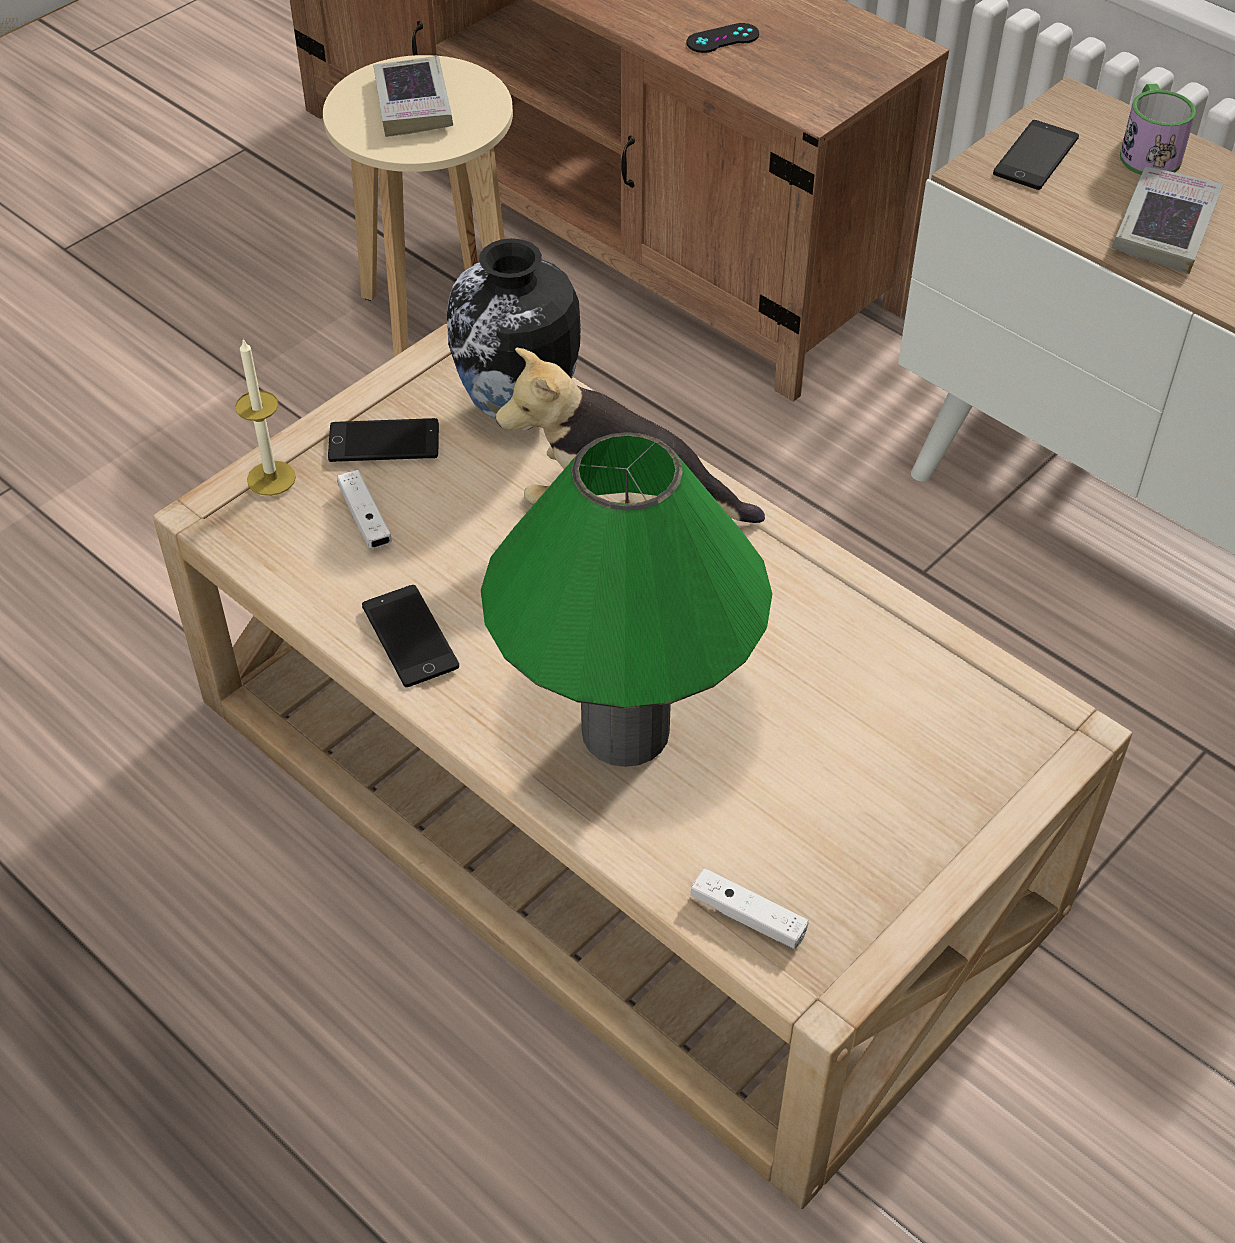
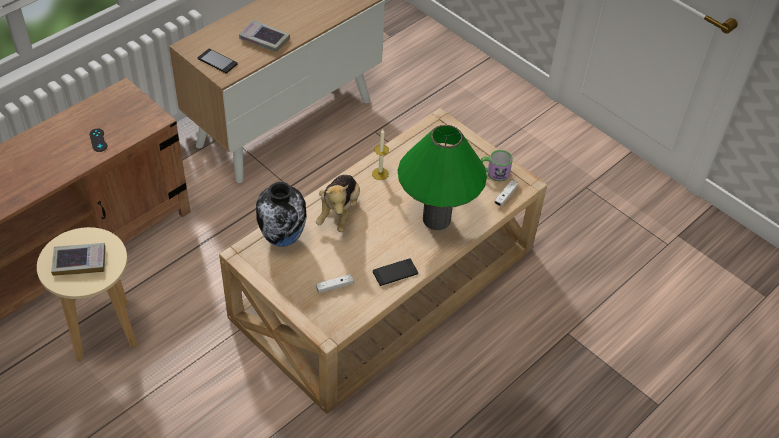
camera: 90 degrees left, 0 degrees up
(271, 478) = (311, 315): candle -> candle (380, 174)
(384, 442) = (295, 280): phone -> none
(1147, 151) = (221, 35): mug -> mug (494, 173)

